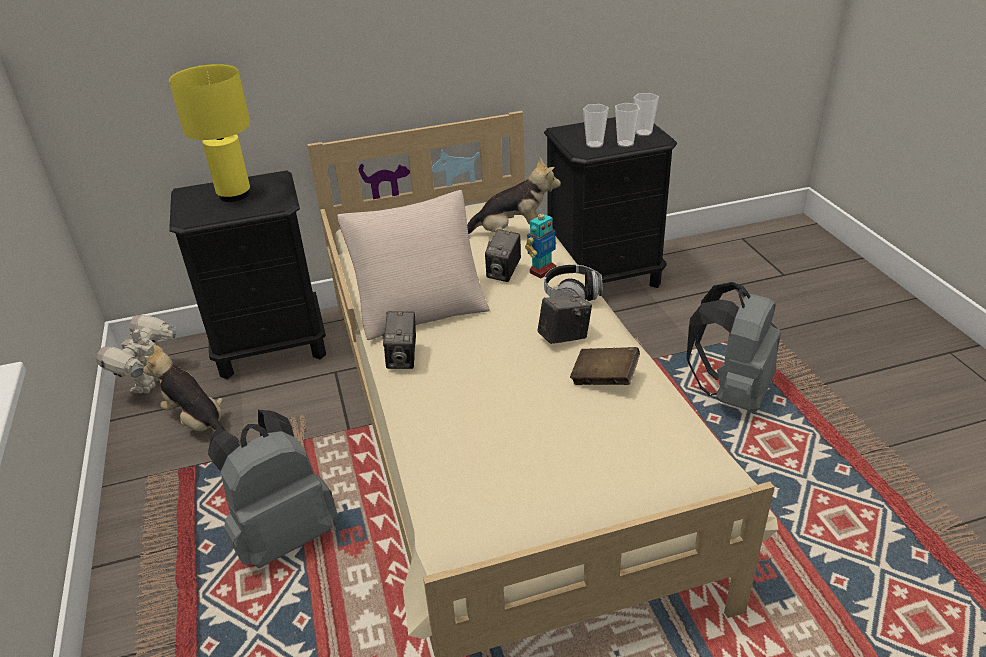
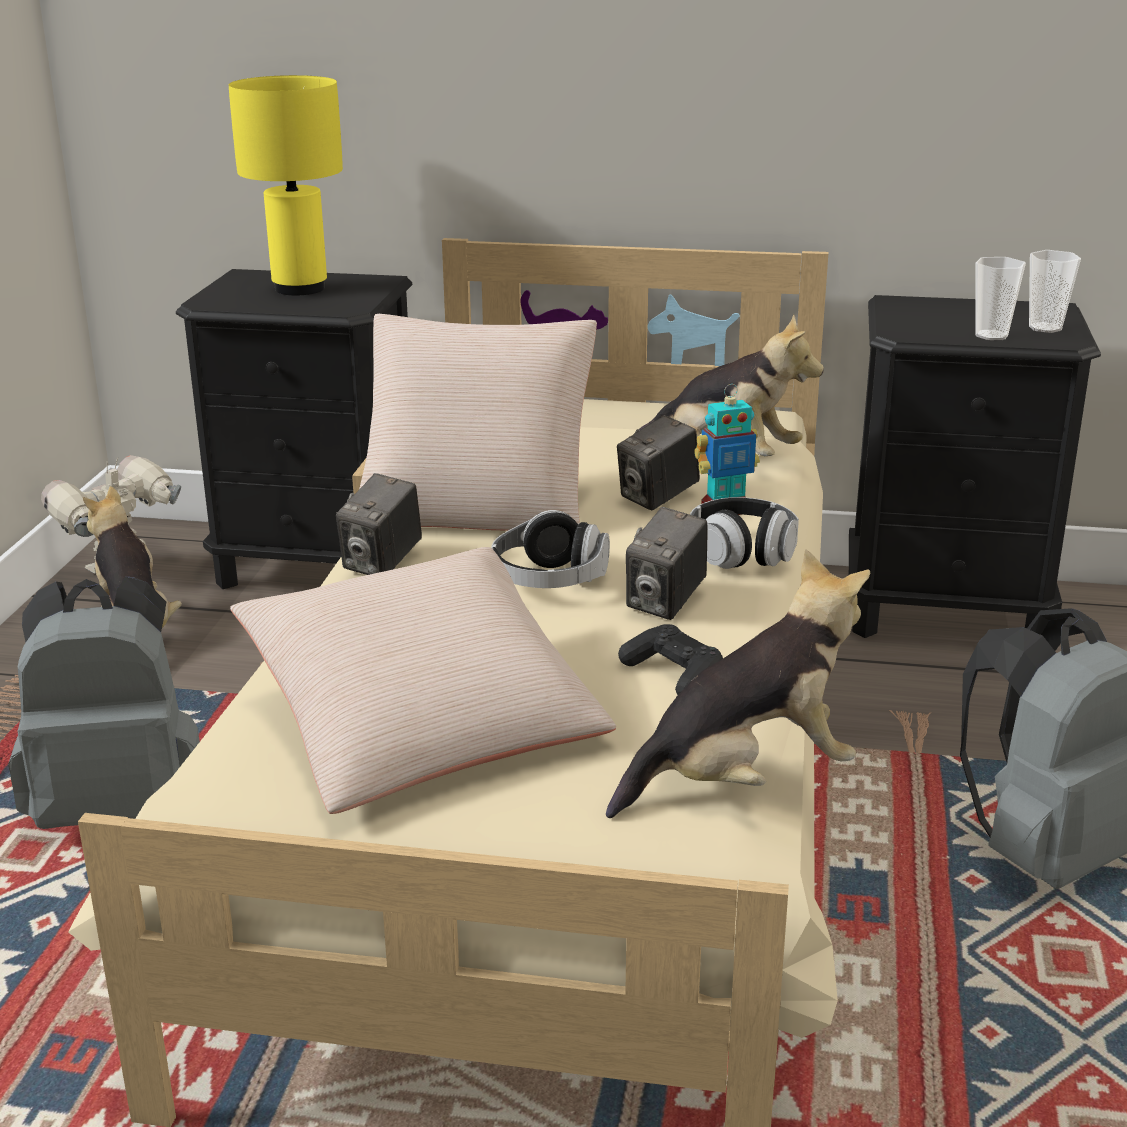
camera: 25 degrees right, 10 degrees down
(497, 342) = (549, 581): none -> headphones
(512, 448) = (421, 719): none -> beige pillow
(564, 337) = (666, 603): camera -> camera turned 120 degrees clockwise
(594, 145) = (932, 327): cup -> none
(604, 379) = (673, 674): brown book -> black game controller
(684, 426) = (744, 779): none -> plush toy

